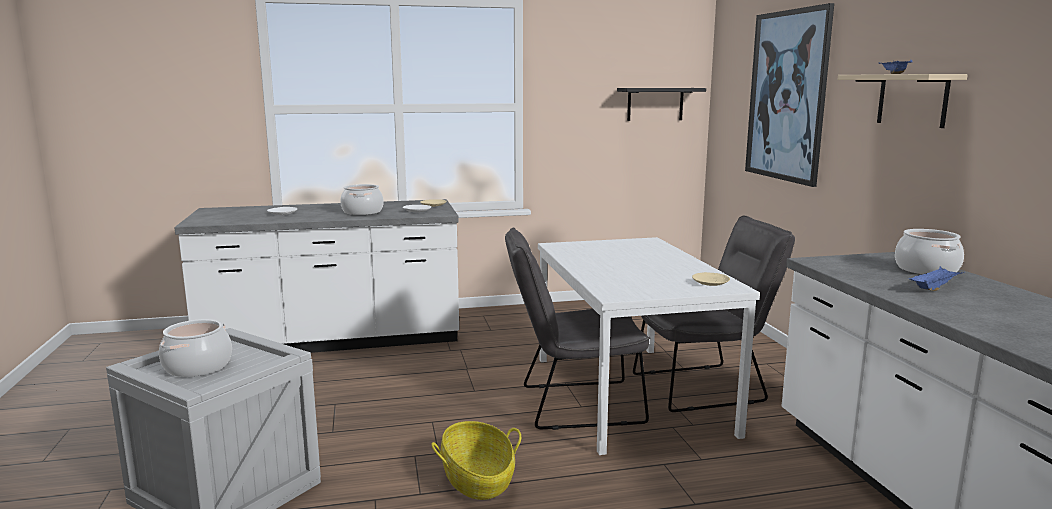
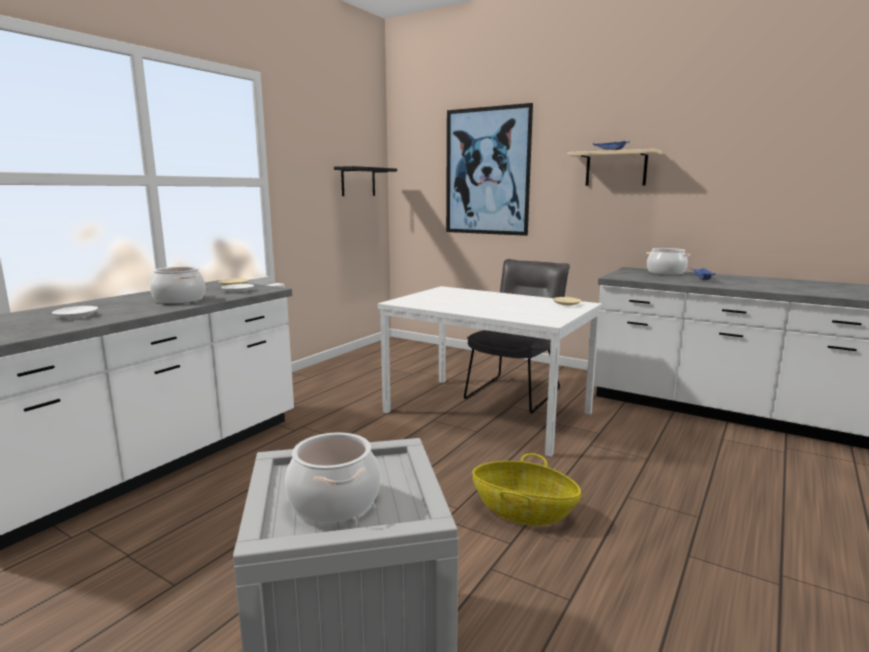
camera: 45 degrees left, 0 degrees up
(572, 405) = (470, 433): grey chair -> none

